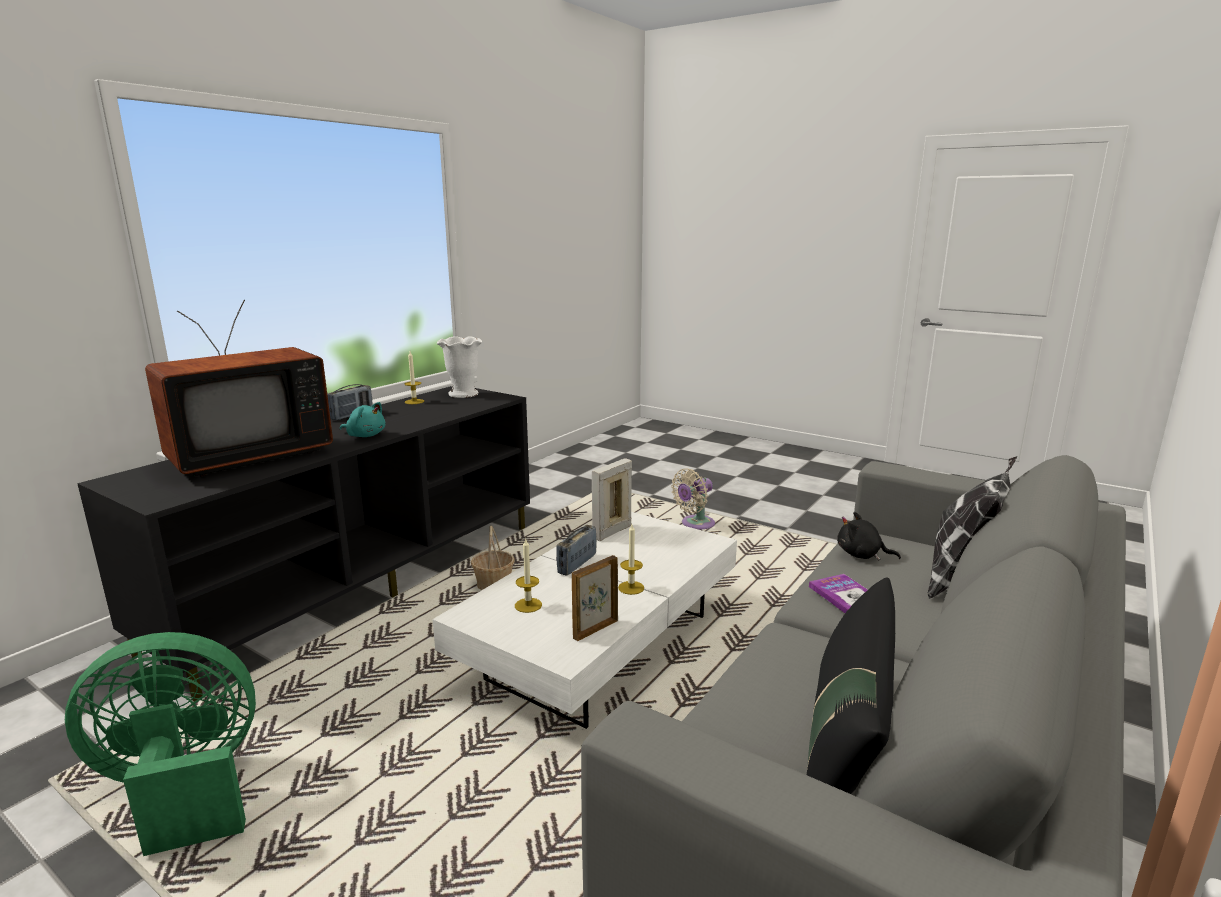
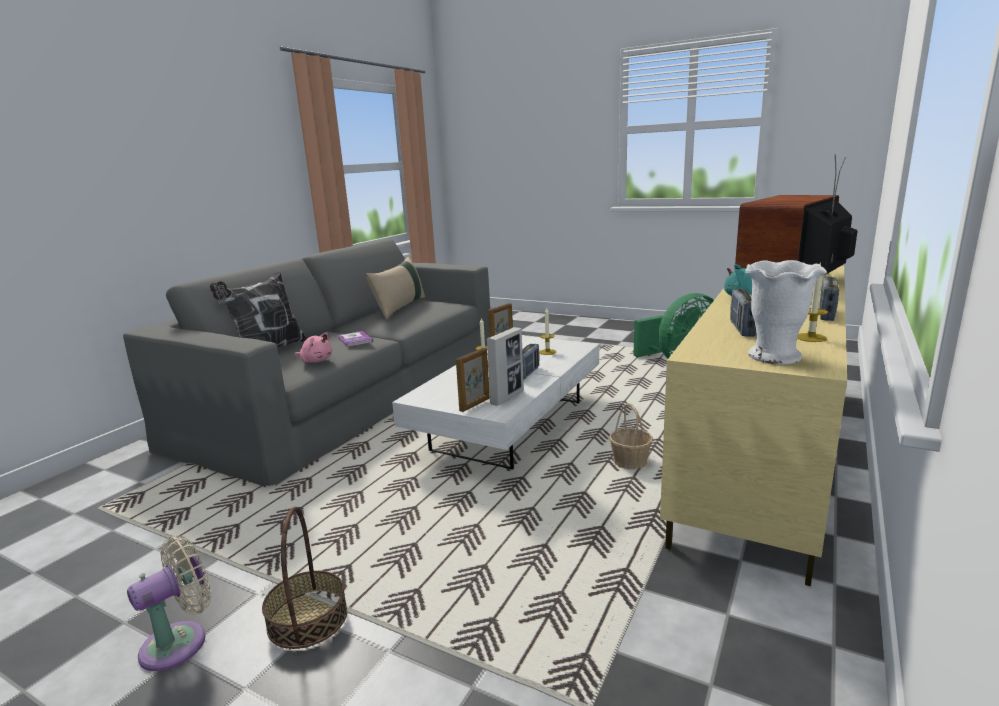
camera: 175 degrees right, 0 degrees up
(362, 581) = (762, 453): black tv stand -> beige tv stand
(440, 410) = (742, 329): none -> radio
(646, 527) = (475, 404): none -> picture frame
(695, 524) = (405, 584): beige fan -> beige fan (180, 642)
(746, 516) = (307, 618): none -> basket
(846, 743) = (400, 308): black pillow -> beige pillow
(862, 555) = (316, 361): black plush toy -> pink plush toy

